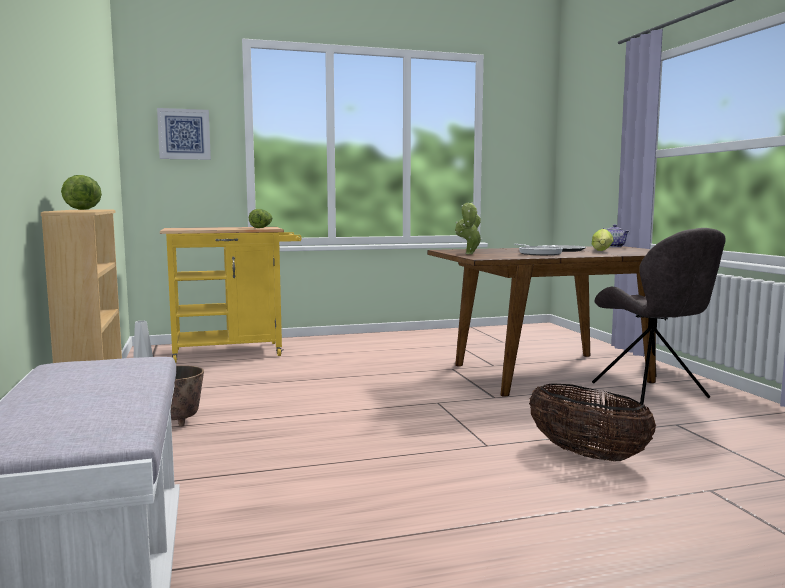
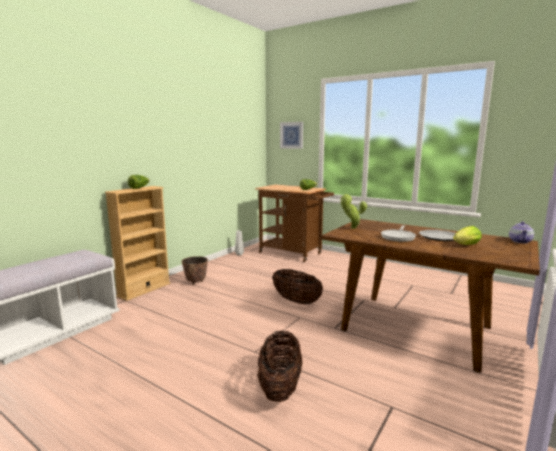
camera: 50 degrees right, 5 degrees up
(235, 351) = (293, 253): yellow cart -> brown cart
(390, 392) = (296, 301): none -> basket
(651, 391) = (453, 376): grey chair -> none

